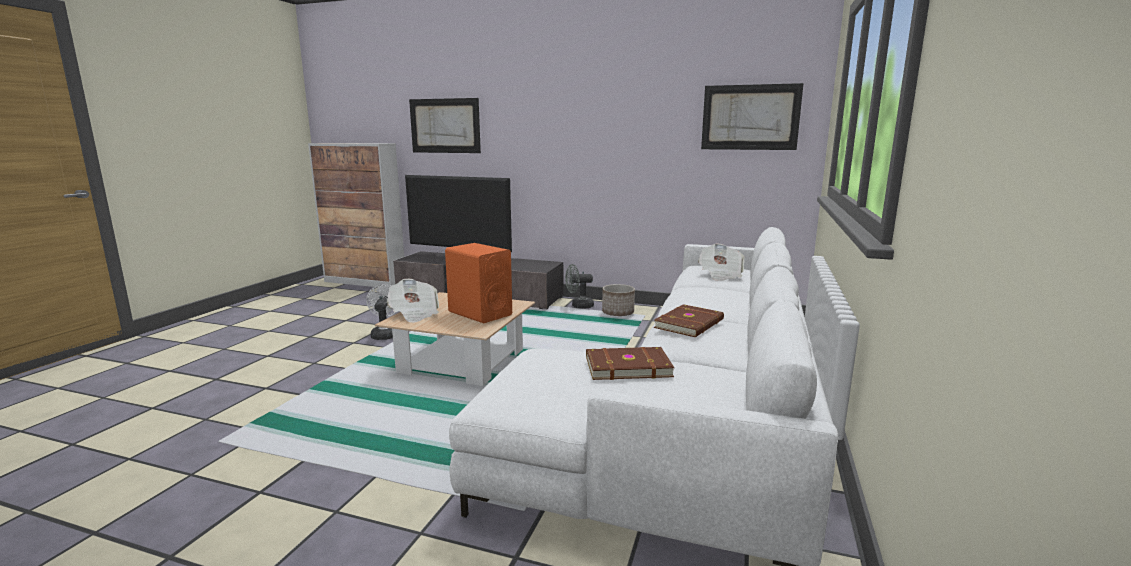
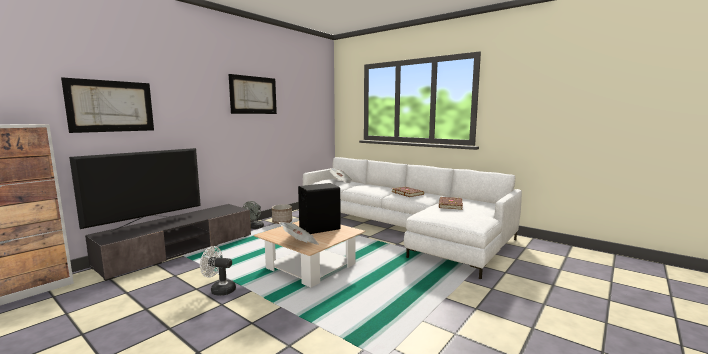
camera: 70 degrees left, 5 degrees down
(479, 313) = (319, 228): orange speaker -> black speaker
(750, 117) = (311, 106): picture -> picture (253, 95)

